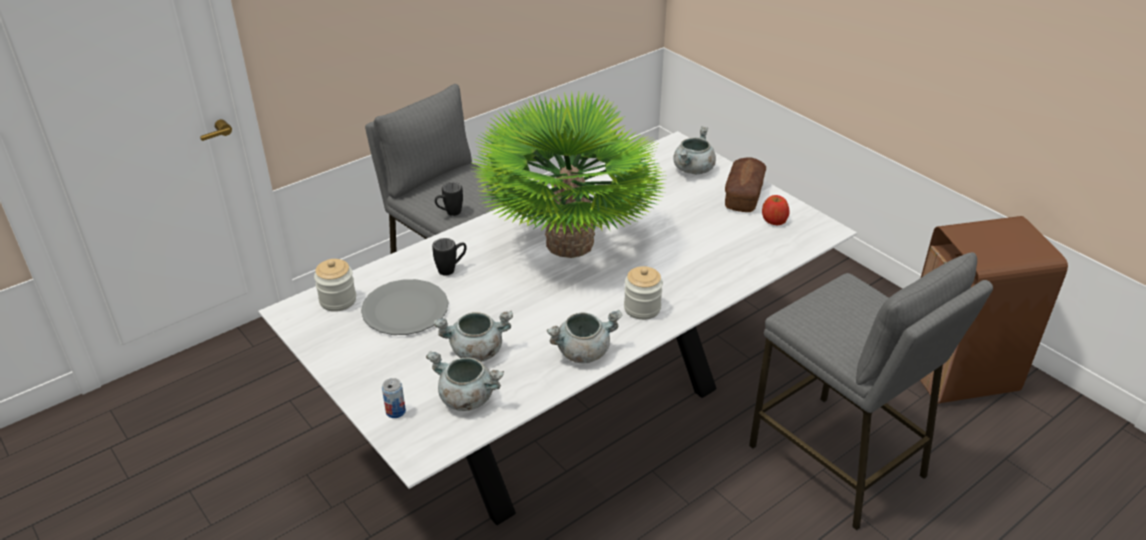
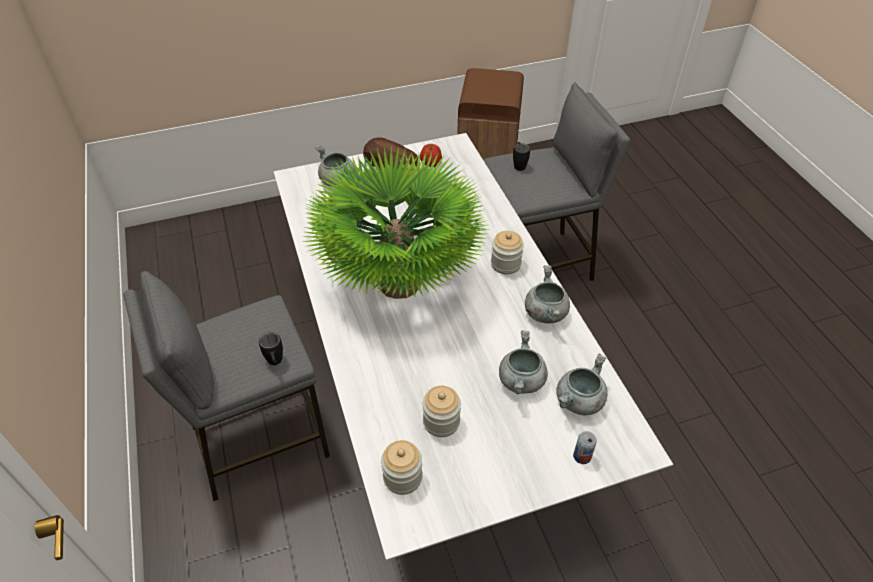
camera: 70 degrees left, 10 degrees up
(405, 309) = (441, 422): grey plate -> jar
(451, 269) = (395, 373): black mug -> black mug (519, 164)

